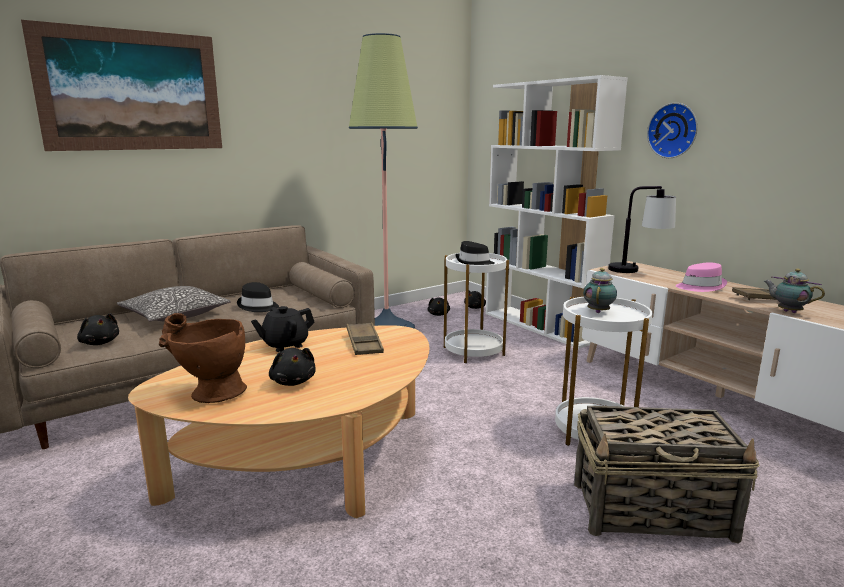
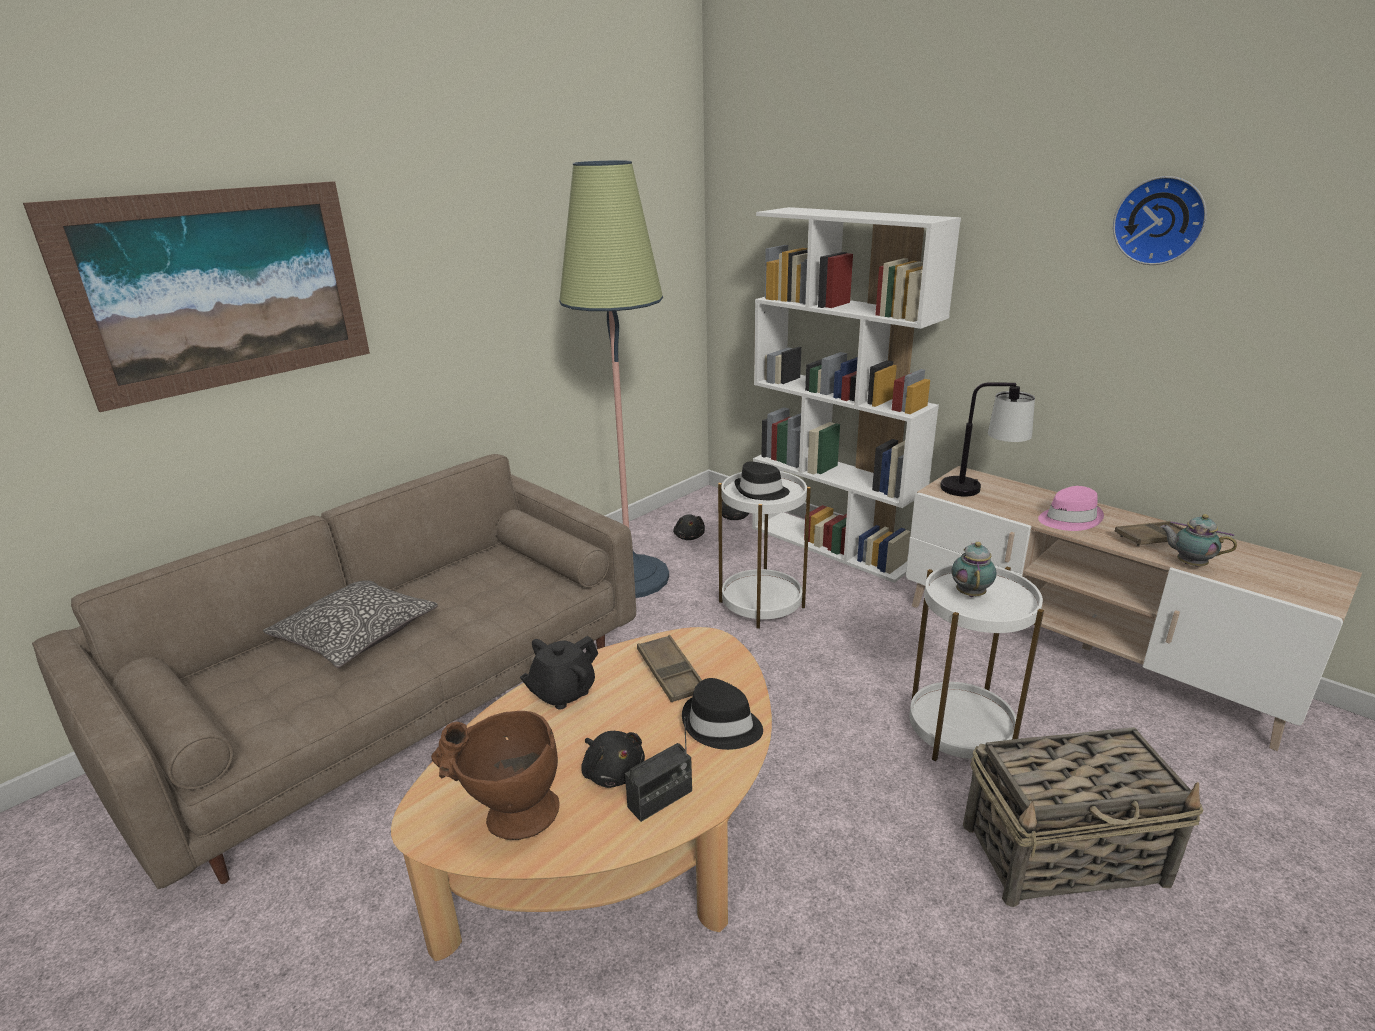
camera: 10 degrees left, 10 degrees up
(100, 343) = (272, 715): black plush toy -> none
(258, 306) = (473, 600): black hat -> black hat (721, 726)
(317, 396) = (660, 799): none -> radio
(674, 130) = (1026, 298): wall clock -> wall clock (1160, 220)

